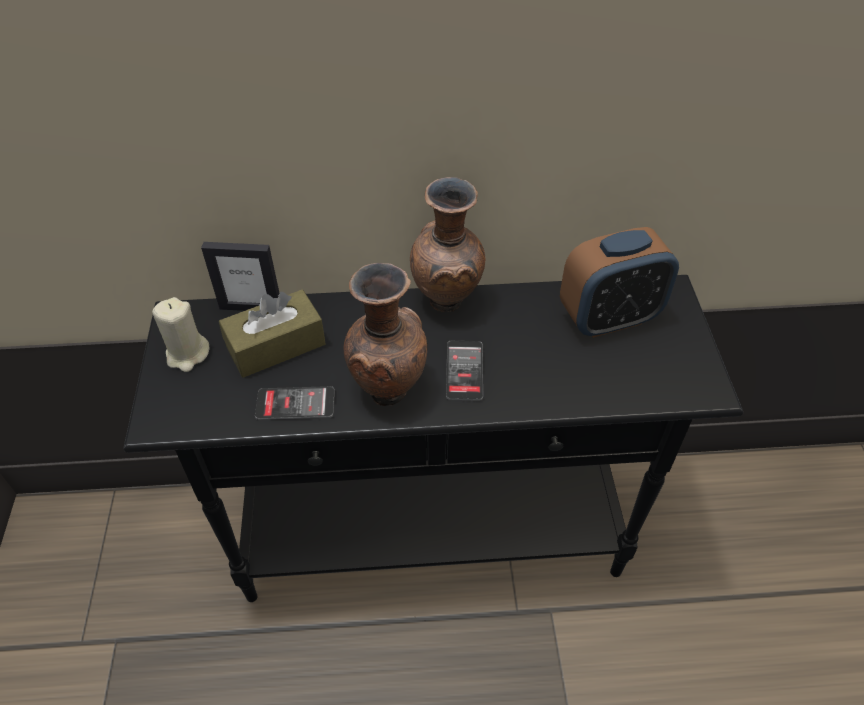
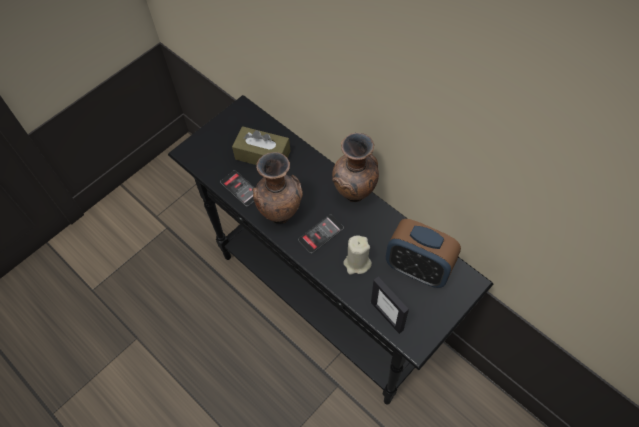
camera: 50 degrees right, 10 degrees up
(187, 354) = (227, 131): beige candle -> beige candle (357, 263)
(251, 307) = (273, 128): picture frame -> picture frame (387, 316)

